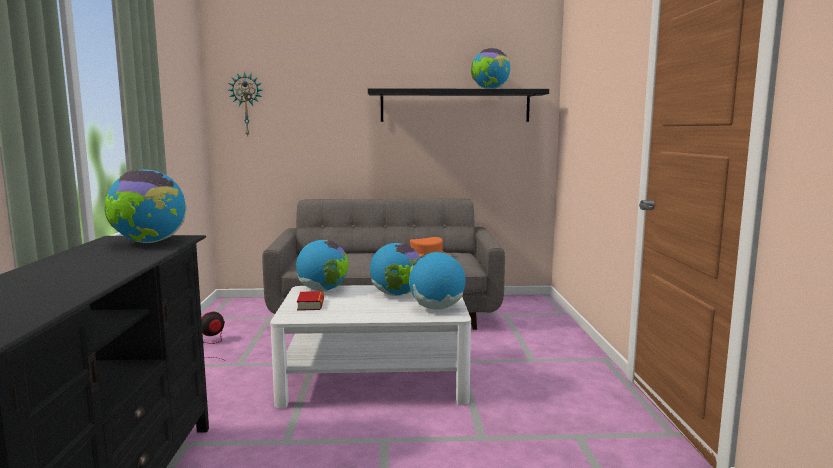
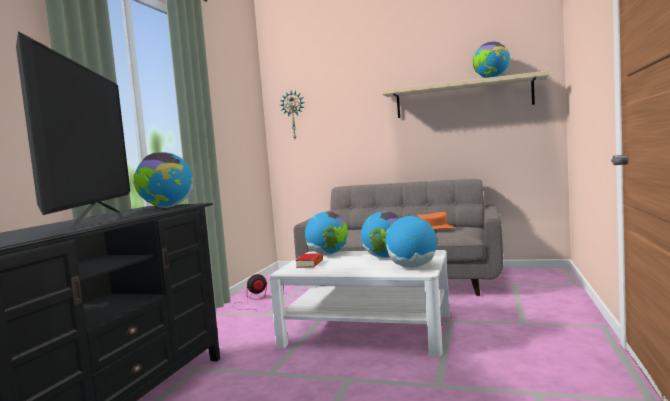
camera: 20 degrees right, 5 degrees down
(81, 269) = (95, 220): none -> television
(455, 106) = (462, 98): black shelf -> beige shelf

